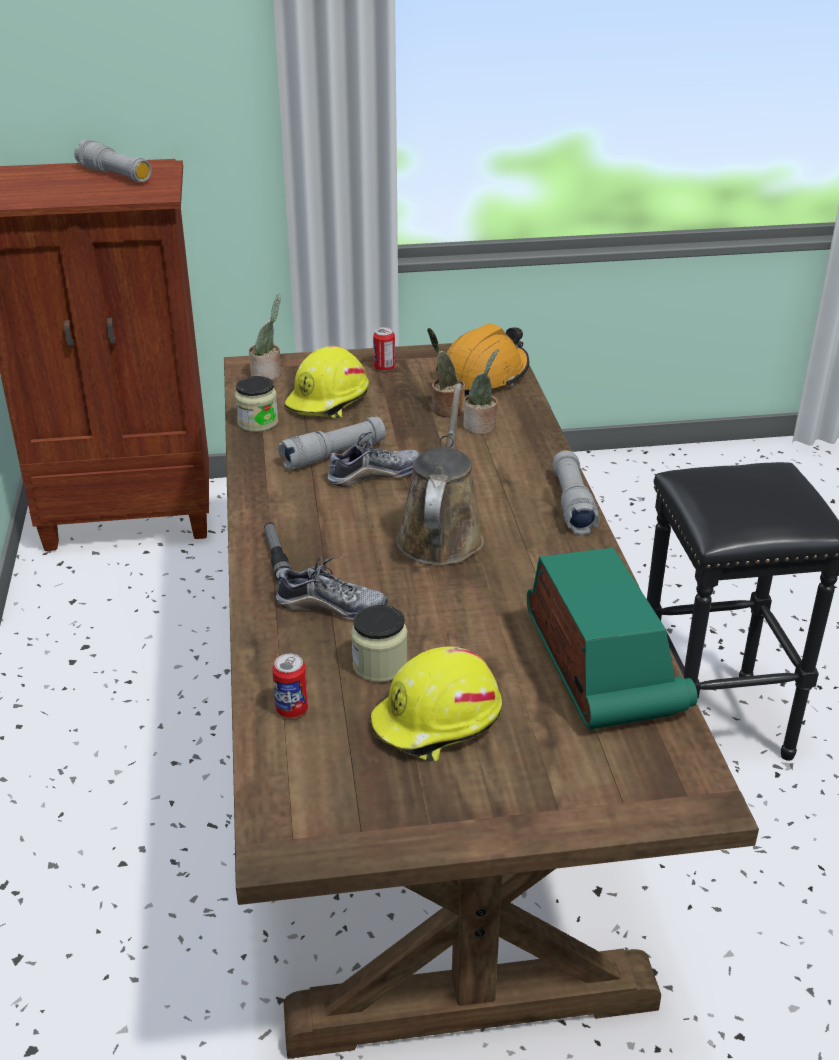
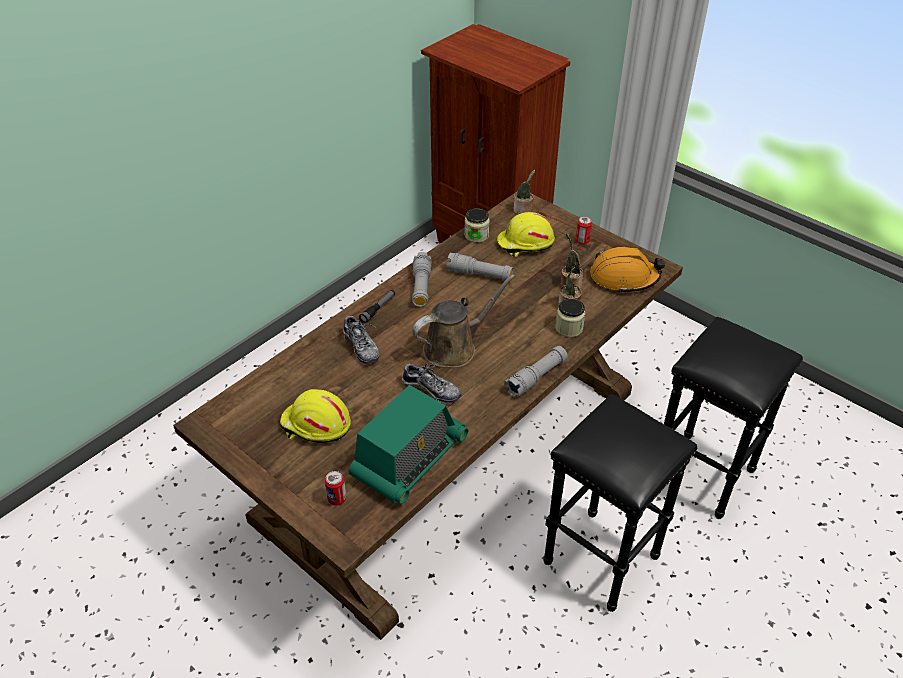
camera: 50 degrees right, 10 degrees up
(115, 175) = (521, 57): grey flashlight -> grey flashlight (421, 286)
(292, 709) = (282, 377): can -> can (337, 499)
(374, 475) = (478, 297): shoe -> shoe (431, 390)
(380, 665) = (336, 386): jar -> jar (569, 328)
(671, 582) = (703, 476): none -> black stool

